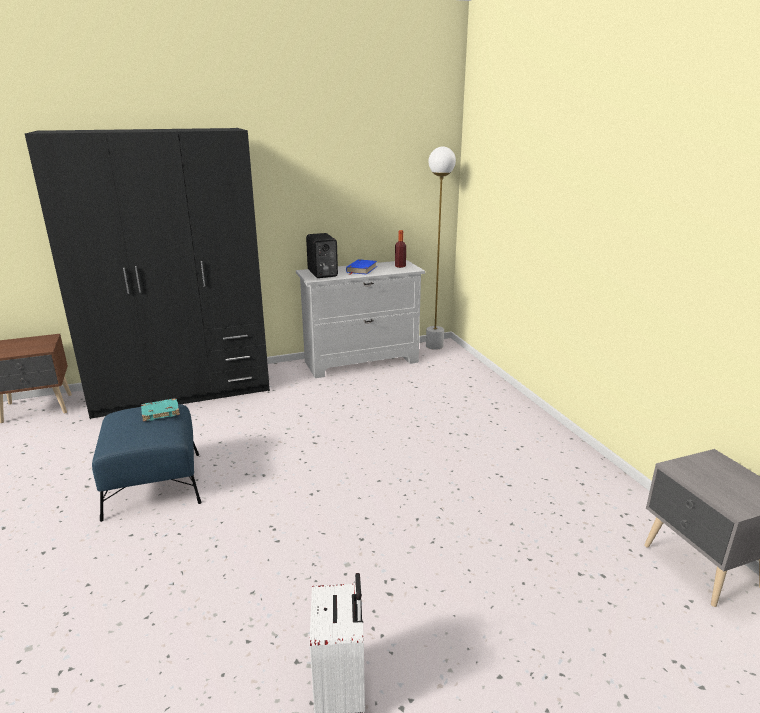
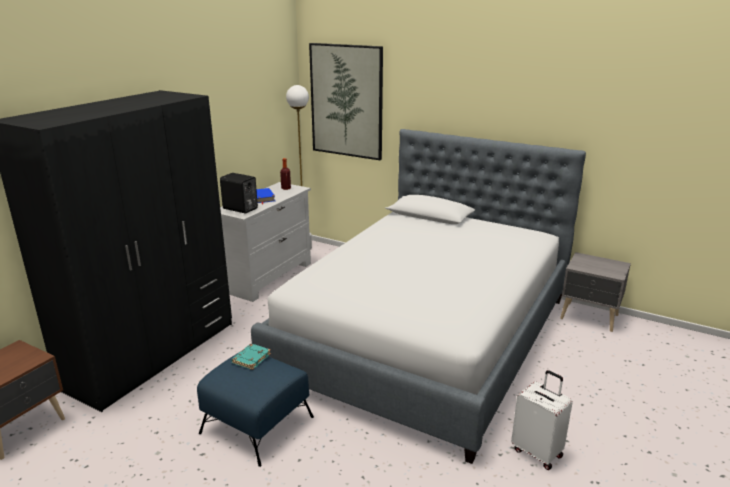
camera: 40 degrees left, 0 degrees up
(424, 482) = (426, 336): none -> bed
(493, 170) = (346, 101): none -> picture

